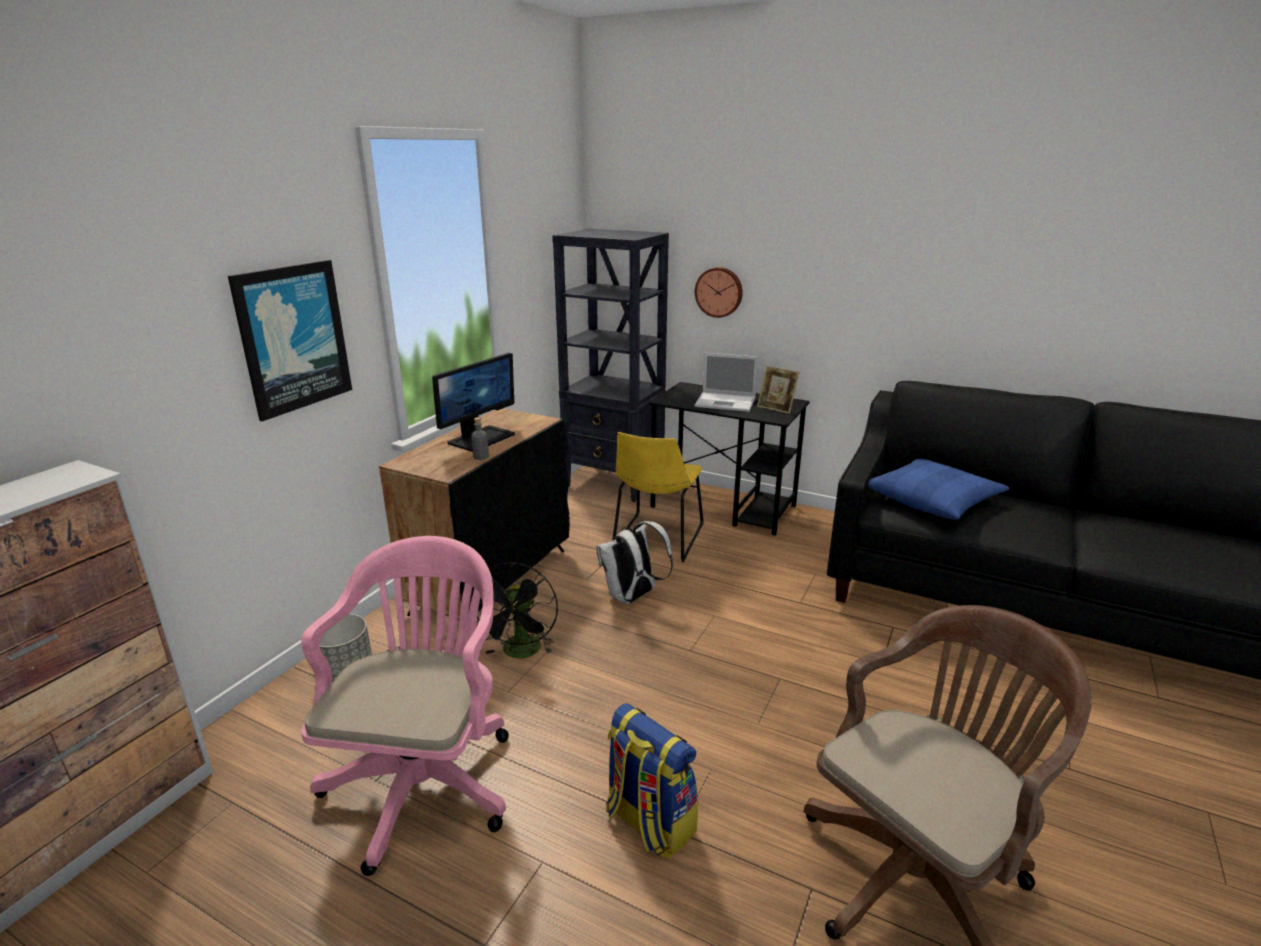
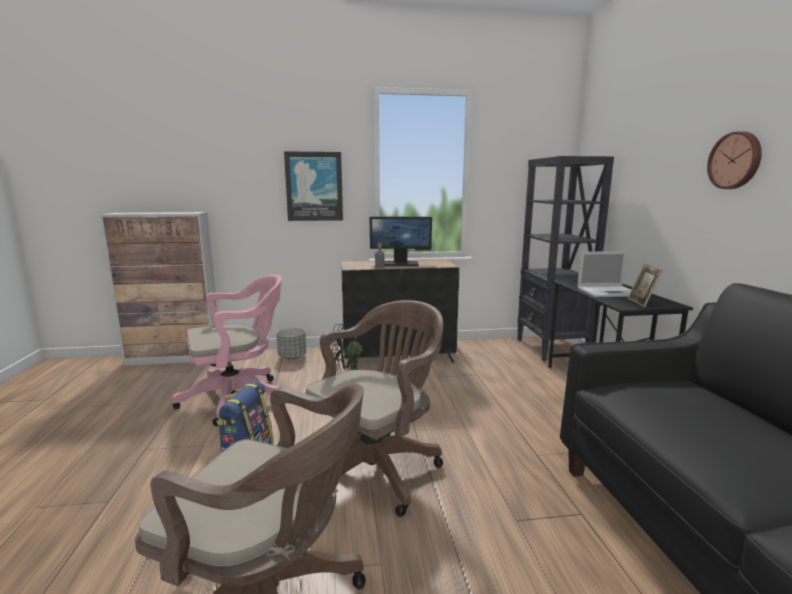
camera: 55 degrees right, 10 degrees down
(632, 597) = (441, 394): white backpack -> none
(657, 539) = (516, 380): yellow chair -> none
(719, 292) = (642, 203): wall clock -> wall clock (735, 160)
(726, 402) = (609, 292): laptop -> laptop turned 75 degrees counterclockwise
(742, 709) = (377, 468): none -> brown office chair
(933, 500) = (677, 403): blue pillow -> none

